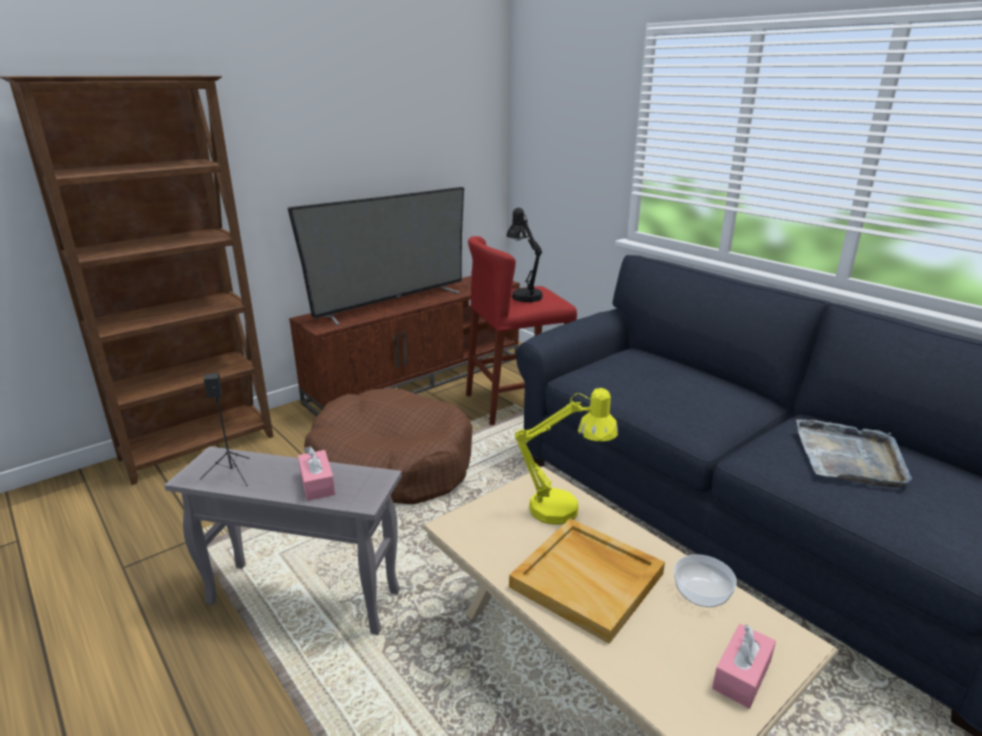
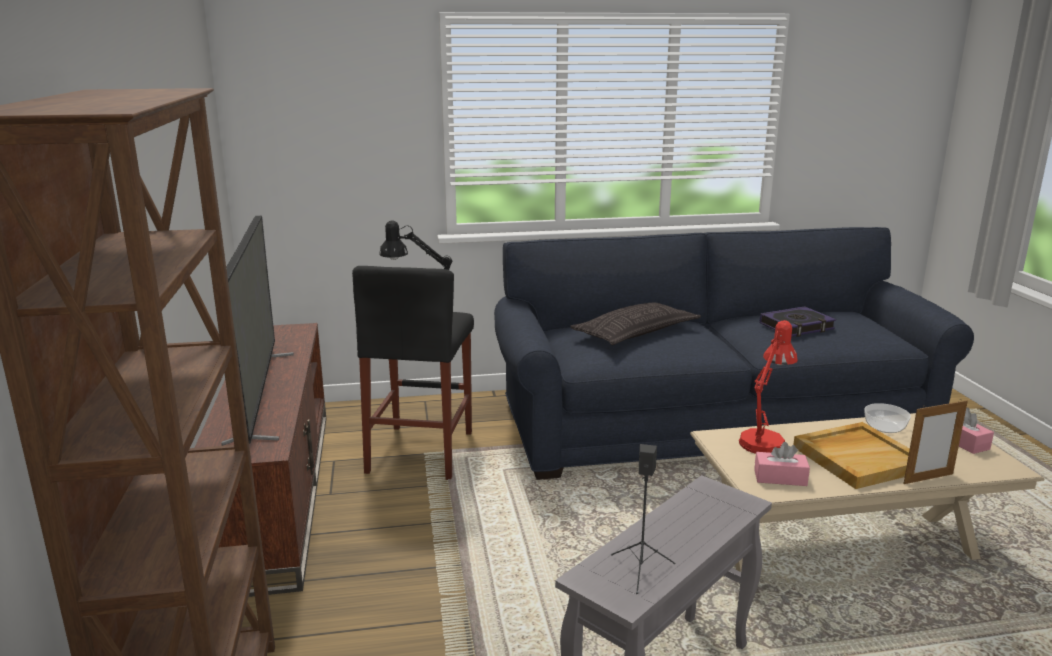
camera: 60 degrees left, 5 degrees down
(317, 484) = (698, 521): pink tissue box -> pink tissue box (780, 478)
(392, 463) = (457, 563): brown dog bed -> none
(515, 402) = (421, 451): red stool -> black stool
(565, 509) = (764, 440): yellow table lamp -> red table lamp
(588, 646) = (928, 478): none -> picture frame
(670, 377) = (636, 332): none -> pillow
(849, 457) = (796, 327): grey tray -> book

